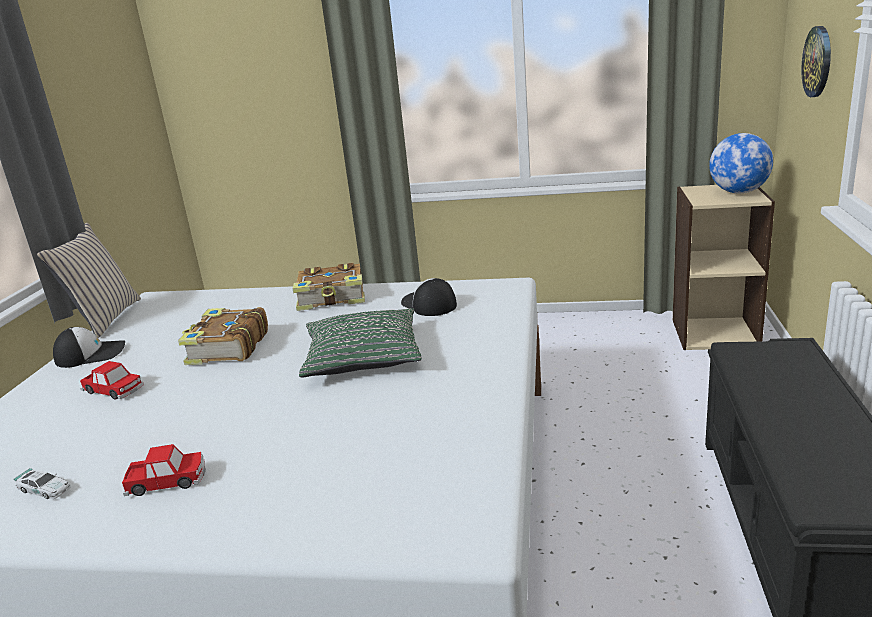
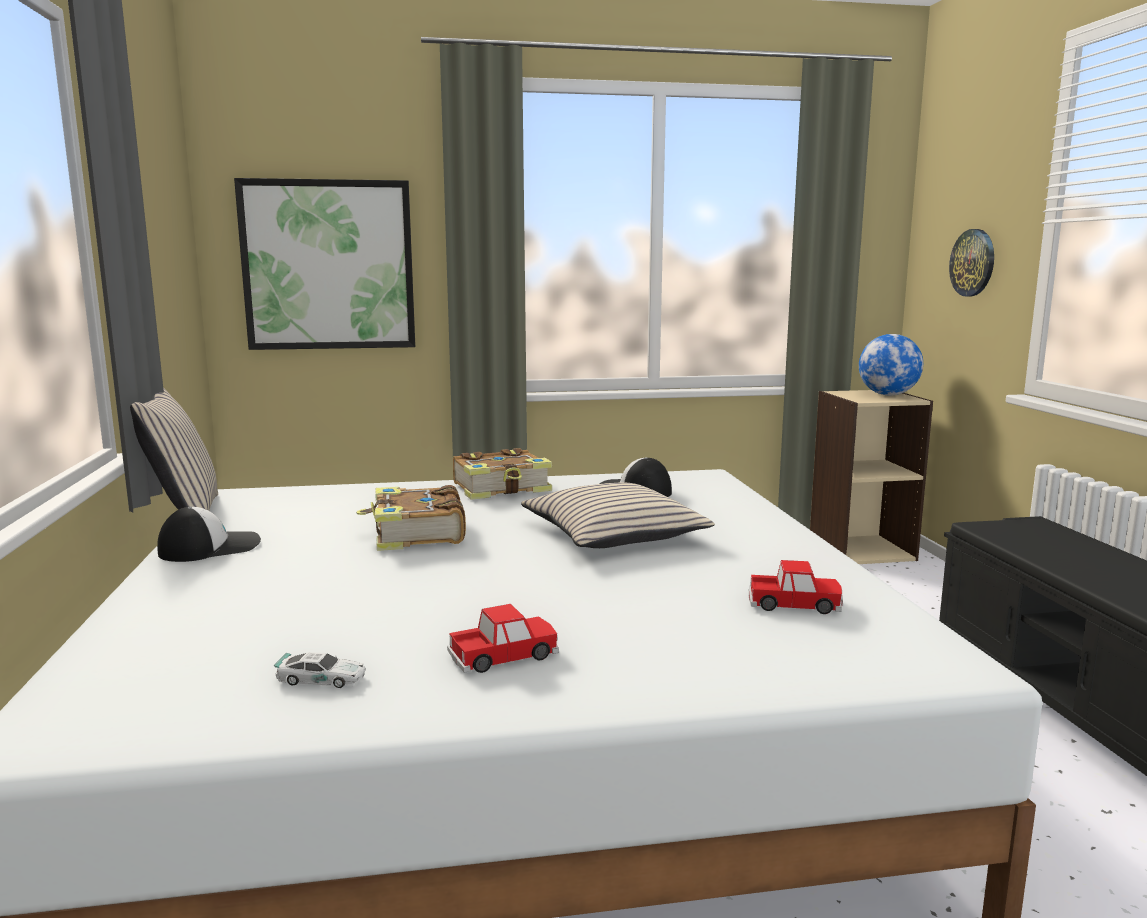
camera: 20 degrees left, 10 degrees down
(114, 390) = (297, 579): toy car -> toy car (794, 604)
(251, 99) = (328, 265): none -> picture
(362, 356) = (613, 534): green pillow -> beige pillow

